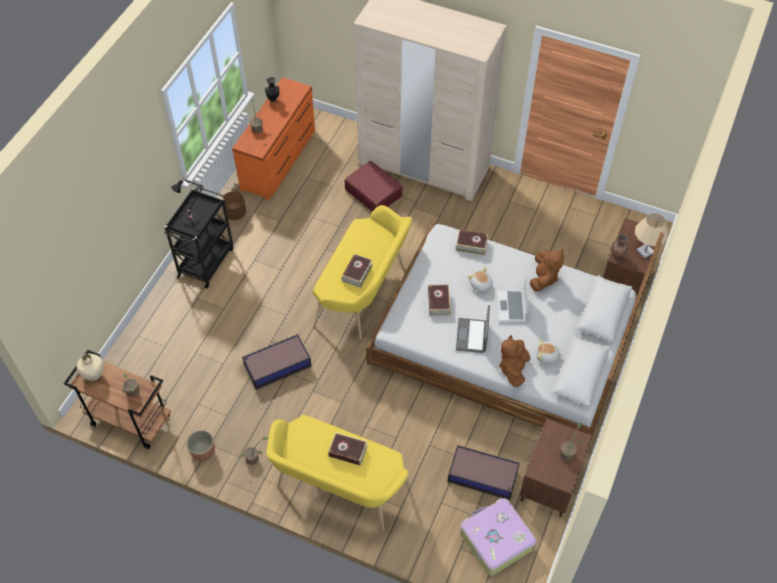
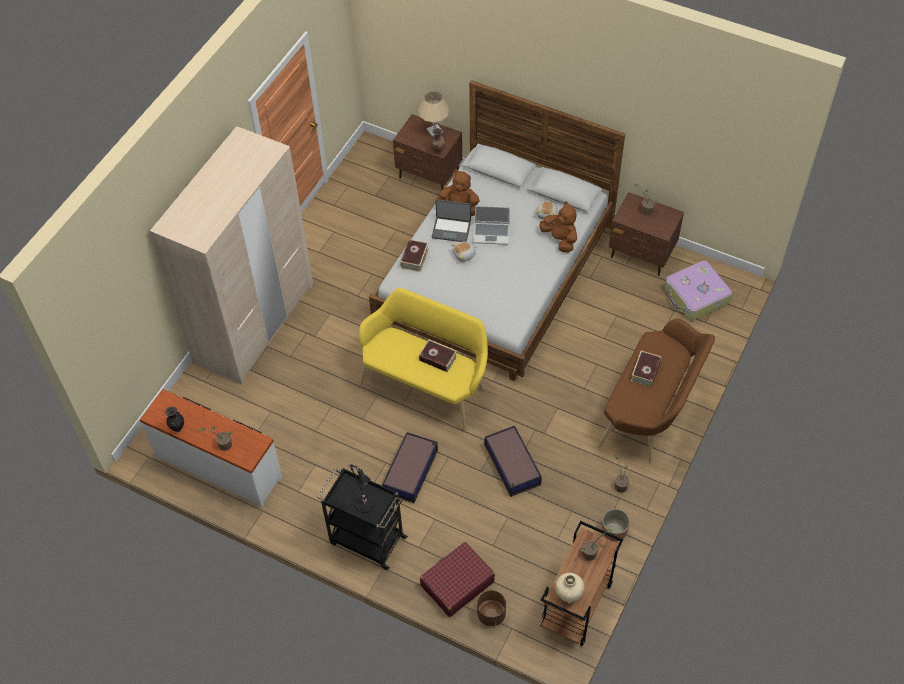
camera: 85 degrees left, 0 degrees up
(235, 213) = (297, 511): brown planter -> brown planter (491, 614)
(279, 159) = (219, 465): orange dresser -> white dresser
(338, 489) = (651, 412): yellow bench -> brown bench
(373, 192) = (287, 371): red suitcase -> red suitcase (457, 583)
(439, 302) = (482, 289): book -> none
(472, 336) = (523, 266): laptop -> laptop (451, 229)
(483, 476) = (636, 300): storage box -> storage box (411, 470)
(513, 369) = (560, 239): brown plush toy -> brown plush toy turned 150 degrees counterclockwise

